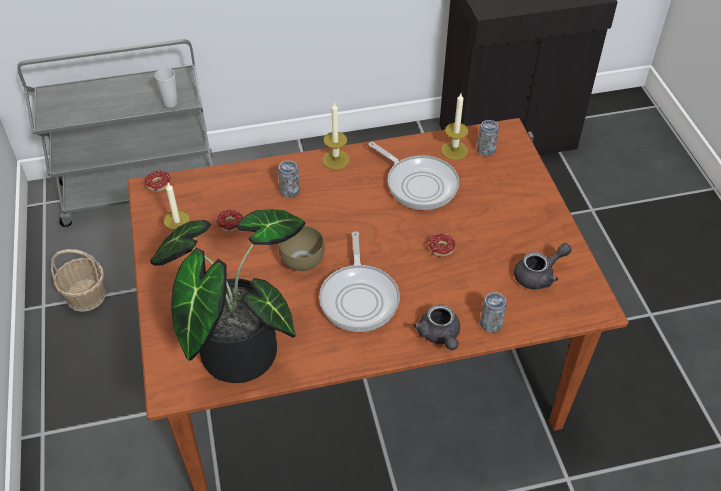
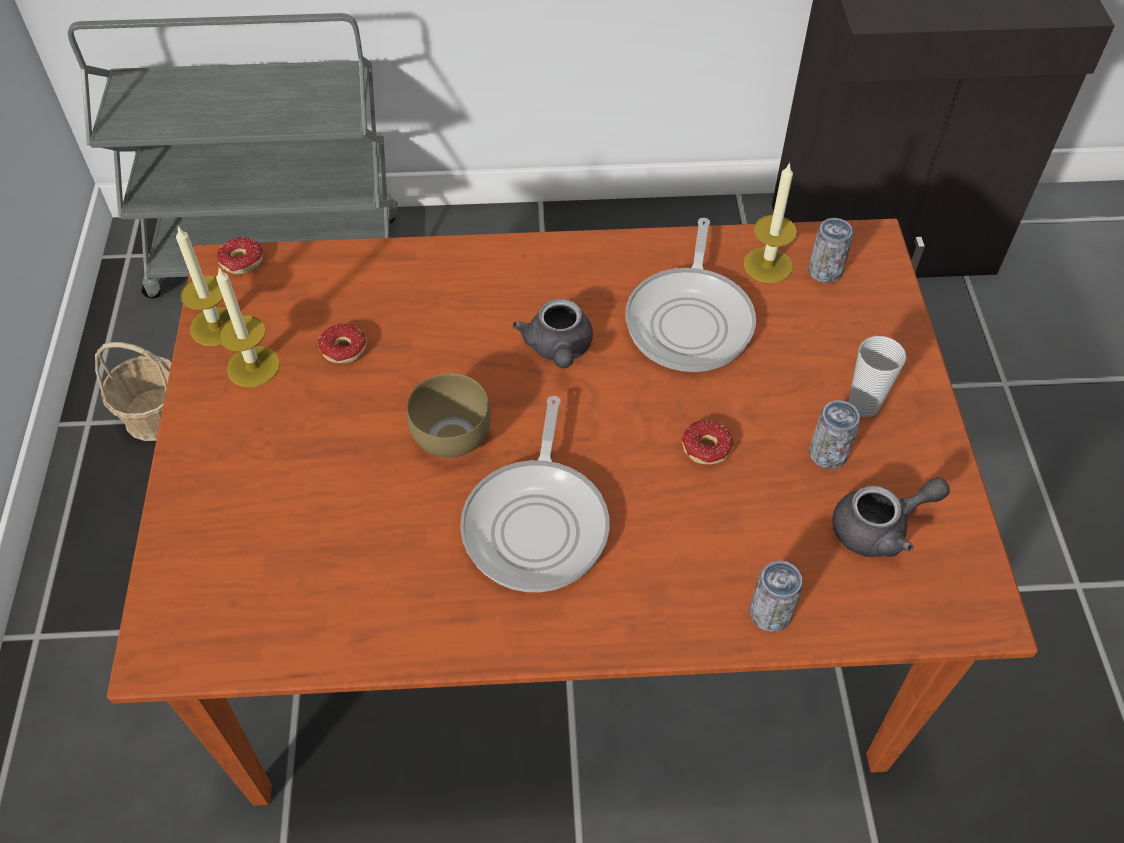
camera: 10 degrees right, 5 degrees up
(170, 103) = (316, 120): cup -> cup (864, 405)
(236, 344) = (297, 581): potted plant -> none
(290, 191) = (460, 303): can -> can (827, 454)
(336, 159) = (553, 255): candle -> candle (216, 326)
(418, 184) = (690, 319): frying pan -> frying pan turned 45 degrees clockwise
(439, 336) = (669, 622): grey teapot -> grey teapot (558, 349)

